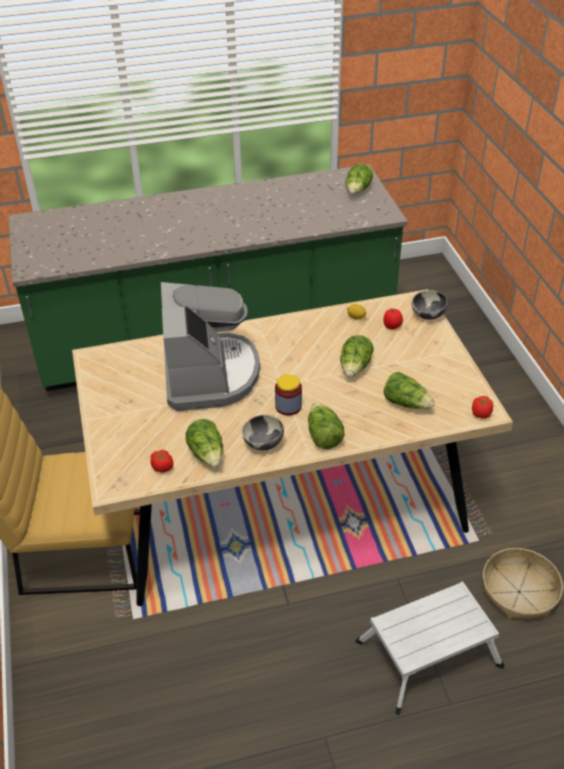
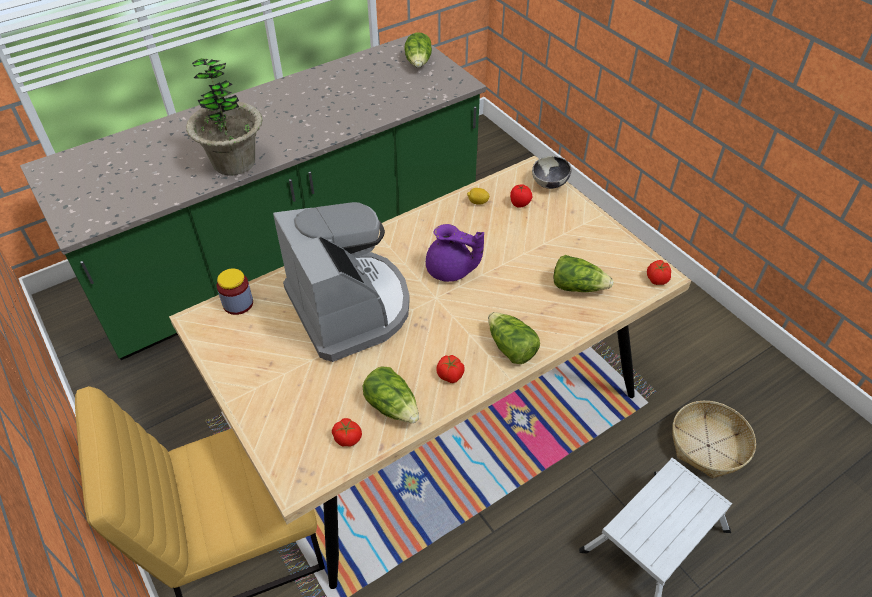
camera: 20 degrees left, 5 degrees up
(166, 244) = (234, 162): none -> potted plant
(263, 444) = (450, 376): bowl -> tomato
(288, 406) = (456, 323): jar -> jar (238, 303)
(304, 366) = (451, 271): none -> purple teapot
(355, 367) = (505, 259): lettuce -> none

